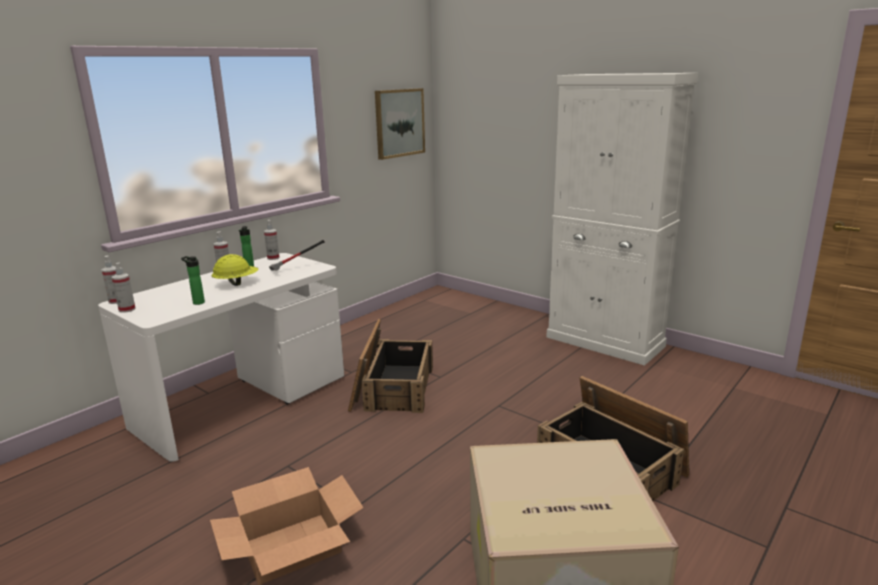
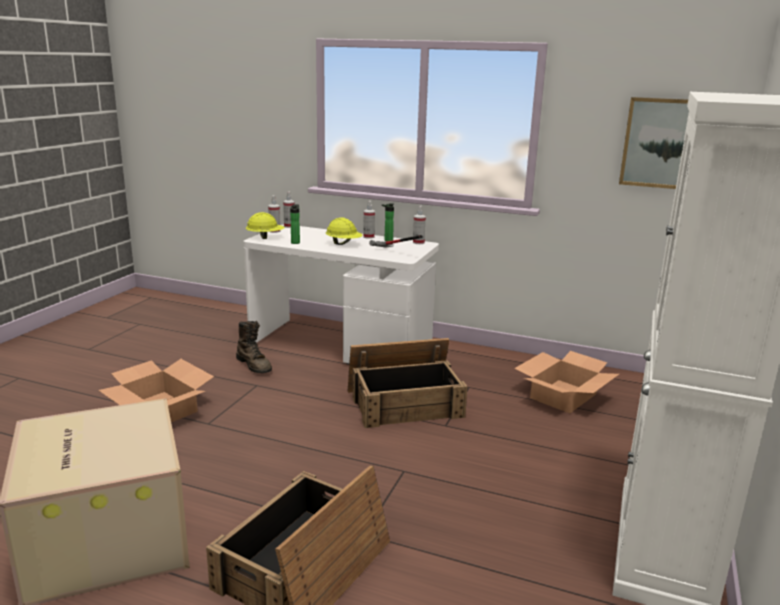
camera: 70 degrees right, 0 degrees up
(150, 315) = (265, 237): none -> yellow hard hat
(233, 463) = (254, 365): none -> brown boot
(425, 326) = (563, 396): none -> cardboard box

